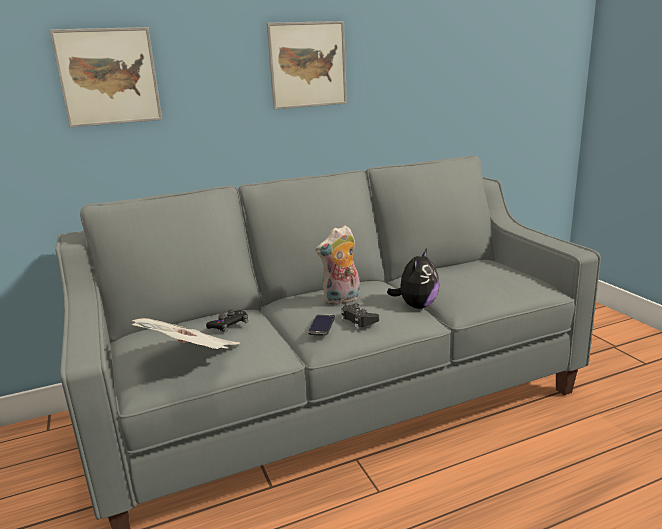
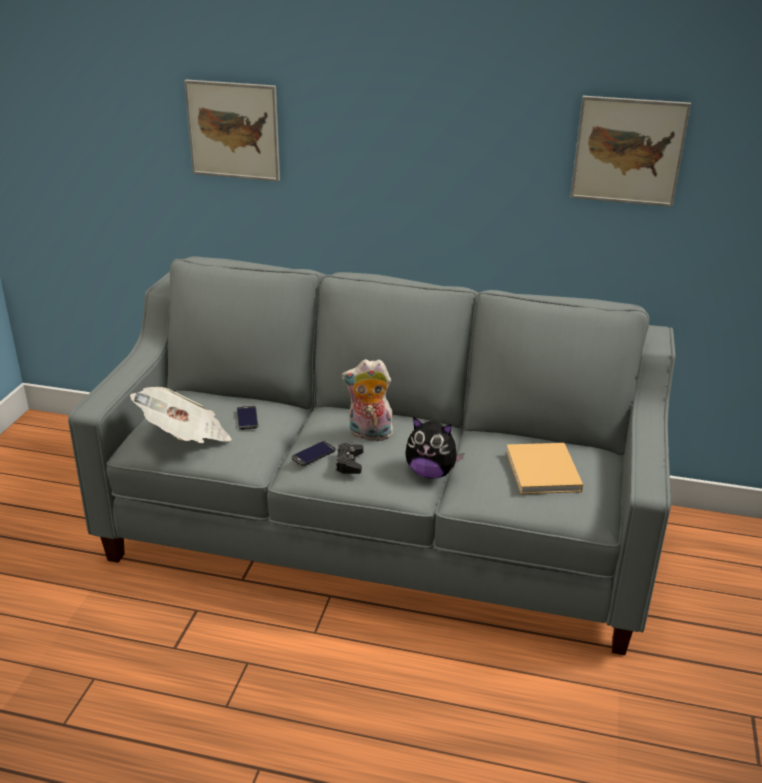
camera: 35 degrees right, 10 degrees up
(228, 325) = (247, 418): black game controller -> phone
(307, 65) = (452, 146): picture -> picture (628, 151)
(416, 306) = (431, 473): plush toy -> plush toy turned 45 degrees clockwise
(484, 277) = (543, 472): none -> beige book

